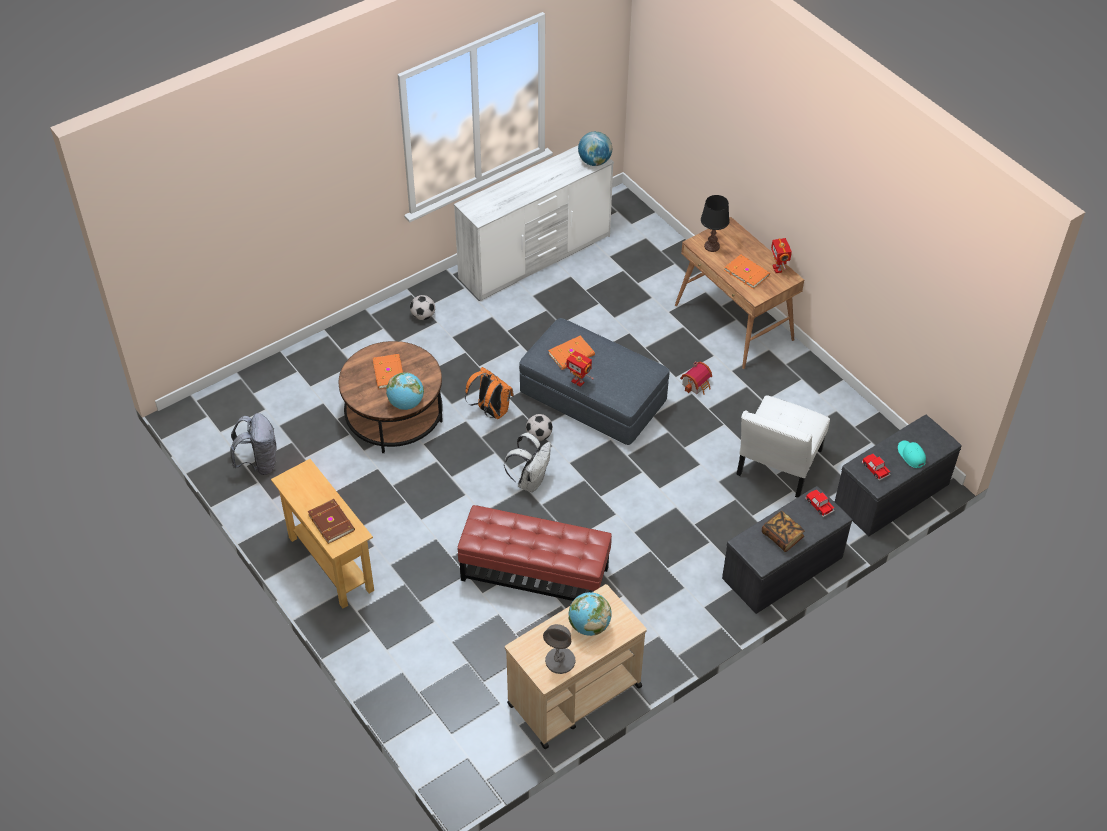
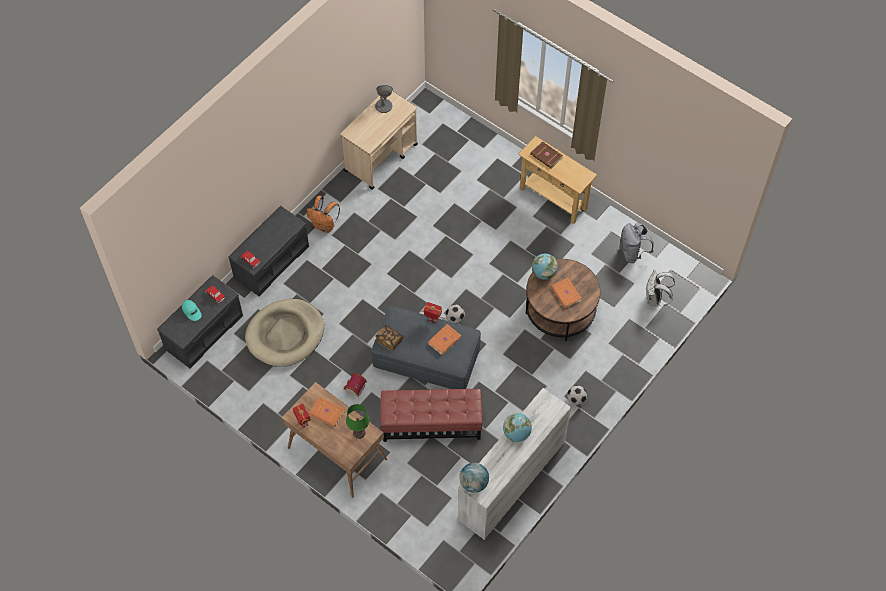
camera: 165 degrees right, 10 degrees up
(491, 411) = (495, 330): orange backpack -> orange backpack (325, 226)
(530, 480) = (449, 283): white backpack -> white backpack (655, 299)
(534, 574) = (426, 221): red ottoman -> red ottoman (431, 423)
(589, 625) = (373, 128): globe -> globe (516, 433)
(711, 246) = (359, 433): black table lamp -> green table lamp
(777, 466) = (285, 334): white chair -> beige dog bed
(782, 536) = (271, 233): book -> book (389, 340)

